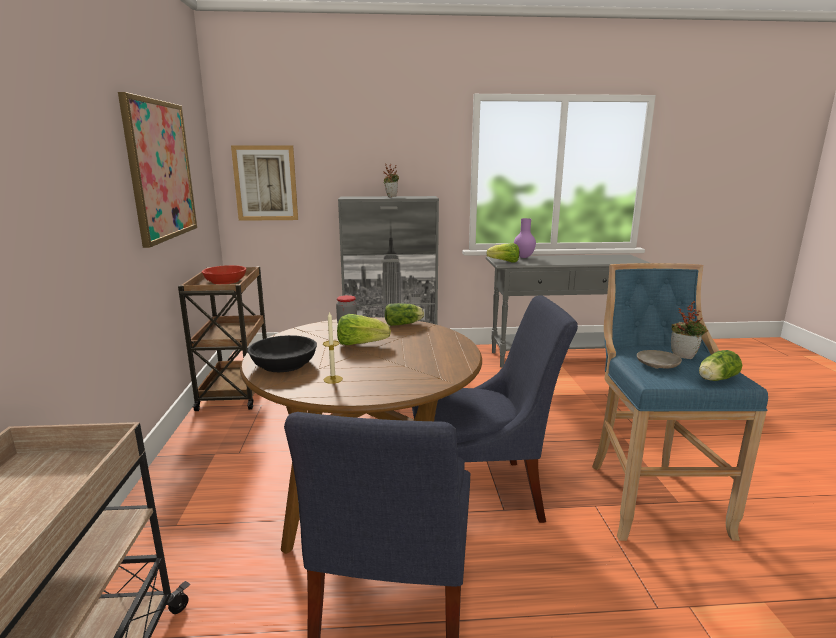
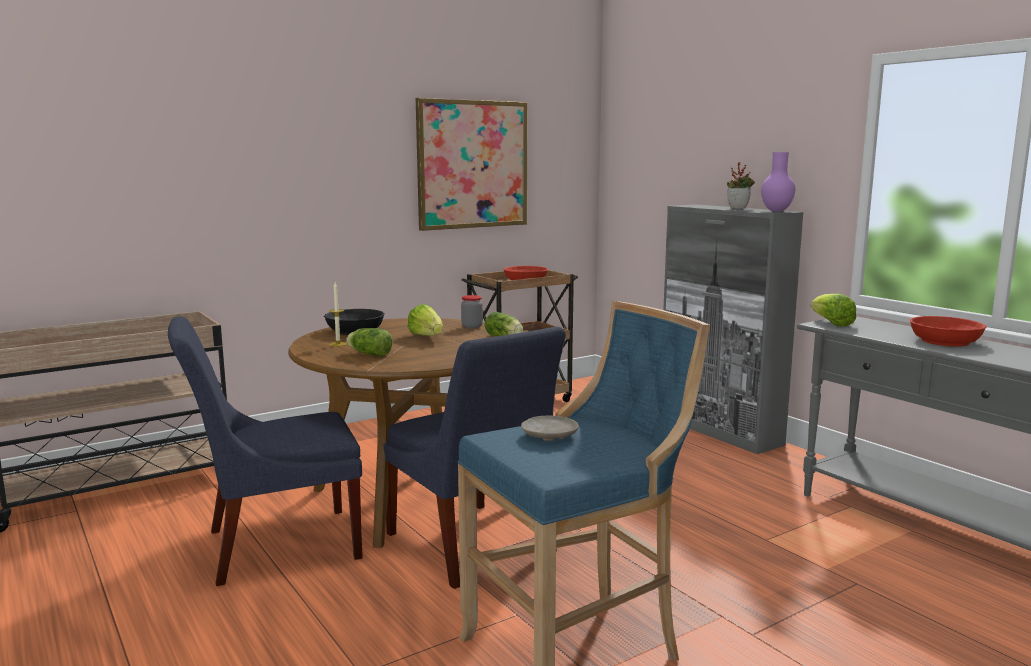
camera: 60 degrees right, 5 degrees down
(265, 183) = (636, 184): picture -> none
(524, 257) = (893, 326): purple vase -> purple vase (777, 211)
(563, 259) = (944, 341): none -> red bowl
(684, 356) = (610, 447): potted plant -> none
(715, 379) = (538, 463): lettuce -> lettuce (368, 354)

